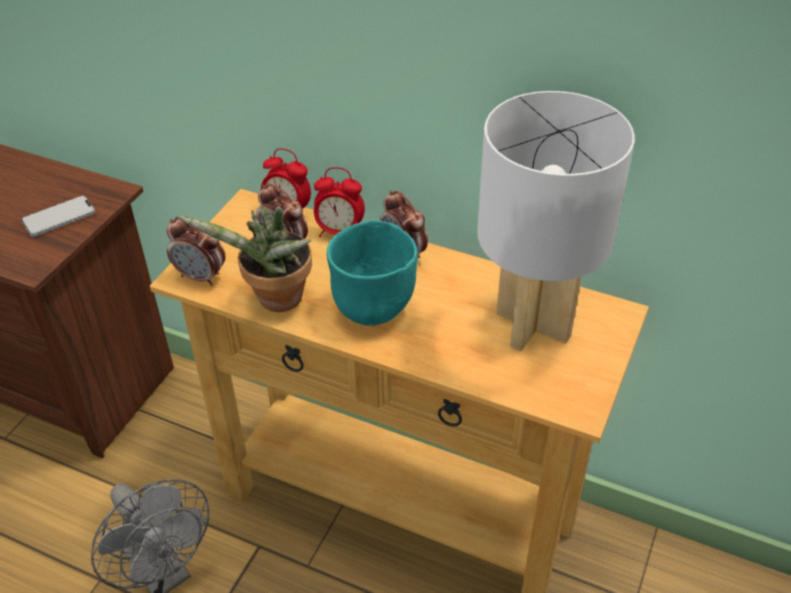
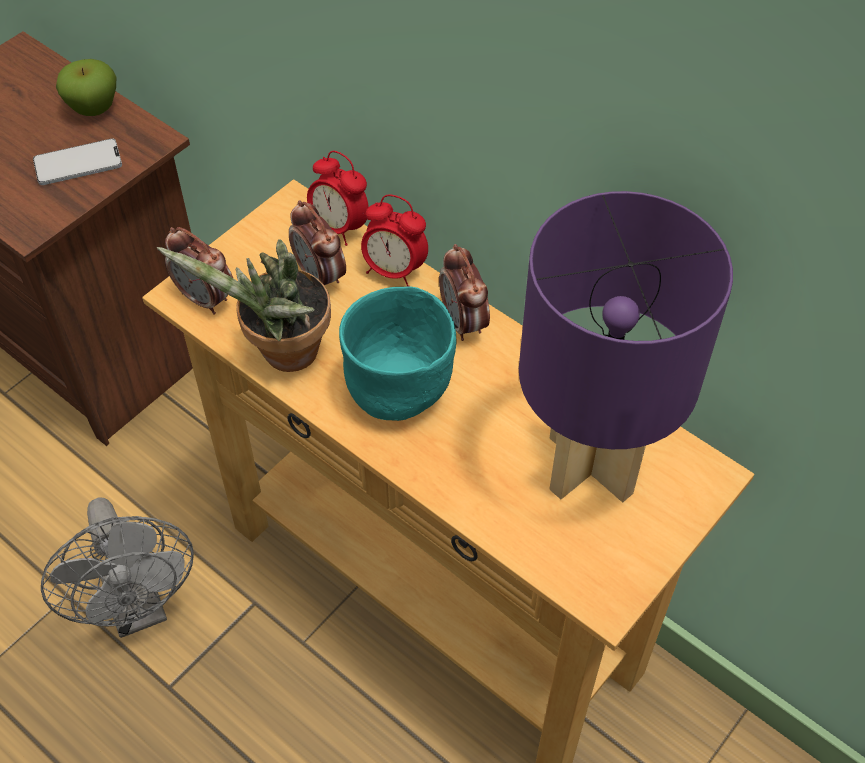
camera: 15 degrees right, 10 degrees up
(59, 179) = (93, 109): none -> apple
(533, 324) = (591, 463): white table lamp -> purple table lamp

